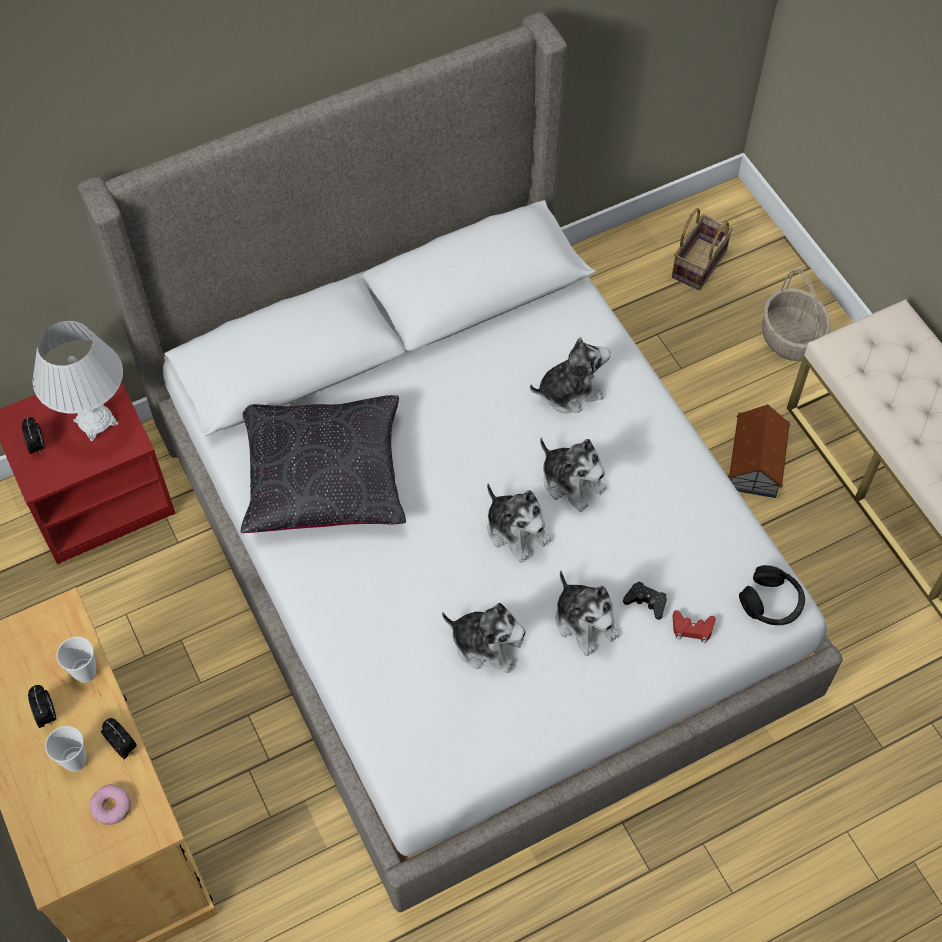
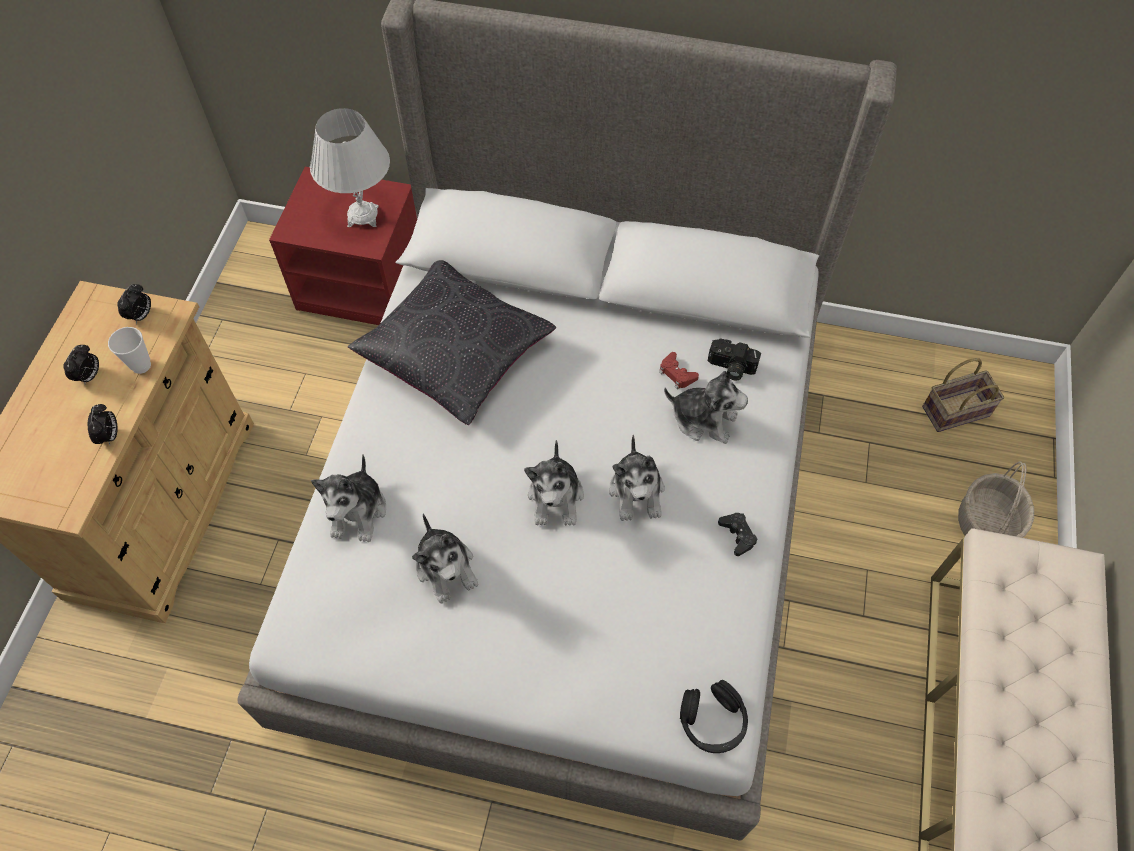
camera: 40 degrees right, 0 degrees up
(37, 446) = (312, 207): alarm clock -> alarm clock (141, 315)
(75, 761) = (72, 422): cup -> none
(111, 807) = (59, 472): donut -> none
(553, 337) = (730, 367): none -> camera
(585, 621) = (540, 611): plush toy -> plush toy (358, 511)
(646, 602) = (604, 634): black game controller -> black game controller (737, 535)
(692, 629) = (621, 688): red game controller -> red game controller (677, 374)
(755, 463) = (862, 601): toy house -> none

